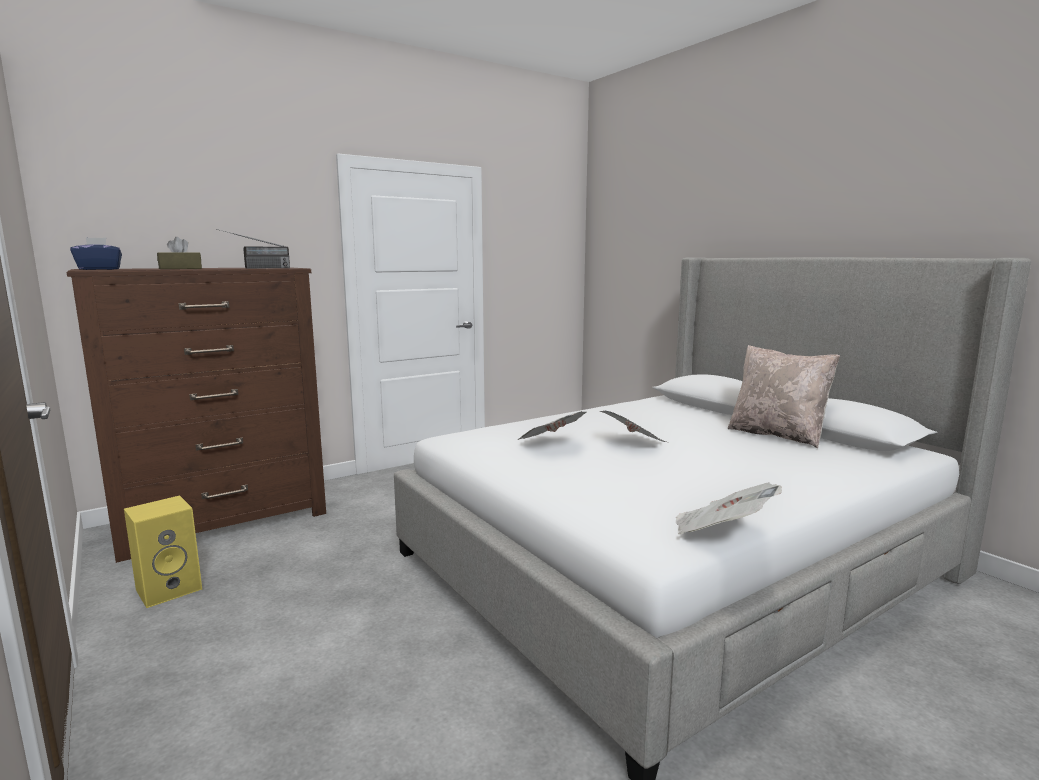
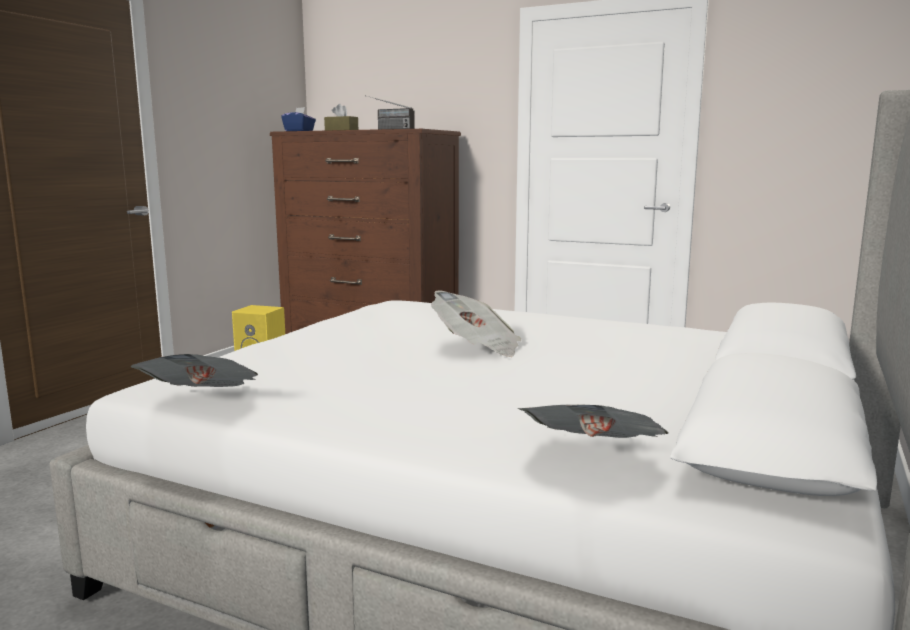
camera: 60 degrees right, 0 degrees up
(551, 444) = (416, 323): newspaper -> newspaper (592, 460)
(777, 435) = (681, 405): beige pillow -> none

